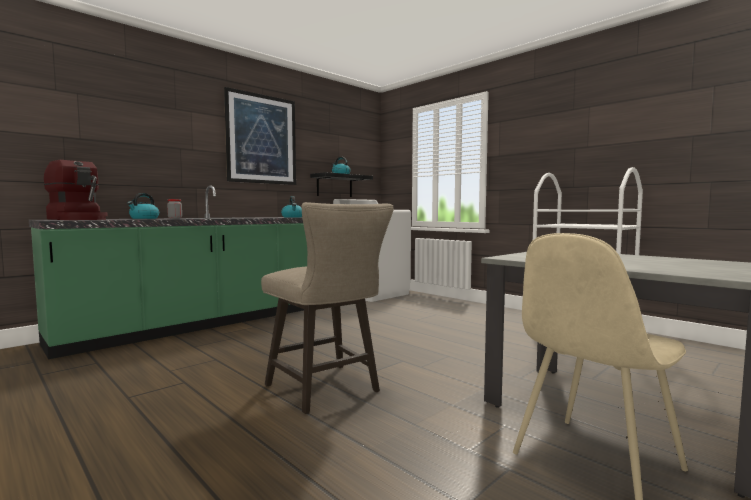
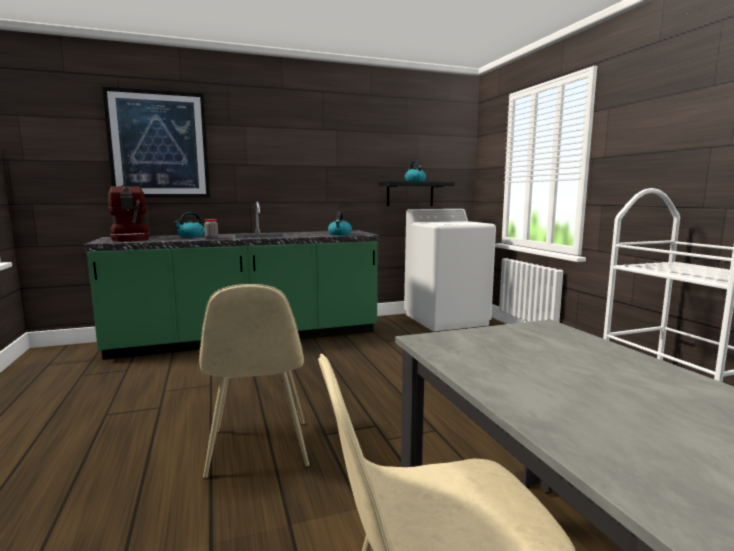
camera: 25 degrees right, 5 degrees up
(261, 139) = (321, 148): picture -> picture (159, 145)
(327, 390) = (258, 449): beige stool -> beige chair

